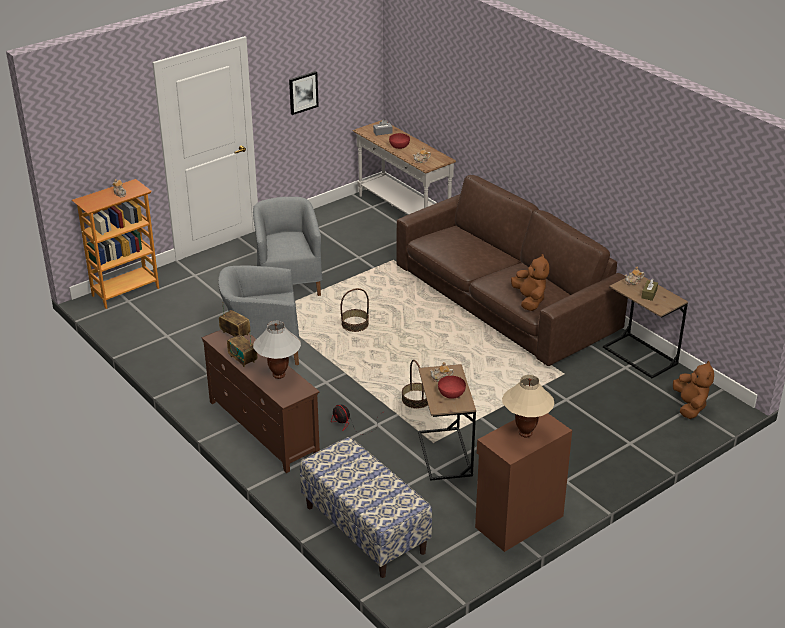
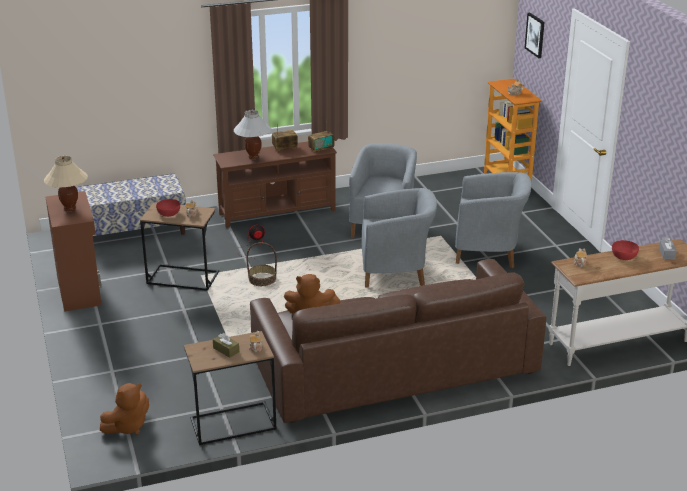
camera: 110 degrees right, 5 degrees down
(303, 92) = (655, 147): picture -> picture (535, 35)
(355, 324) = (396, 272): basket -> grey armchair
(690, 406) = (127, 426): brown plush toy -> brown plush toy turned 60 degrees counterclockwise

